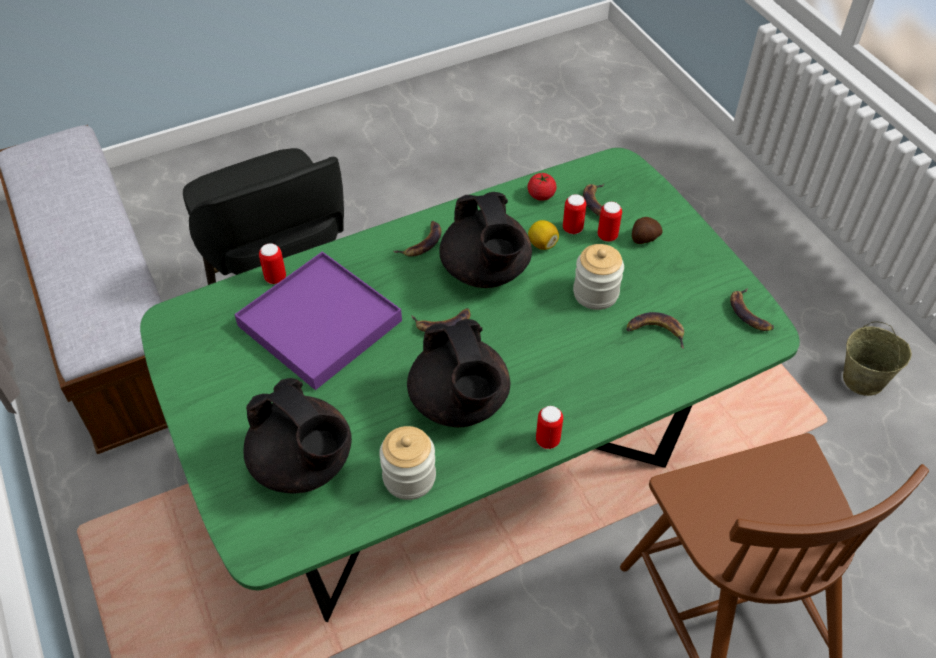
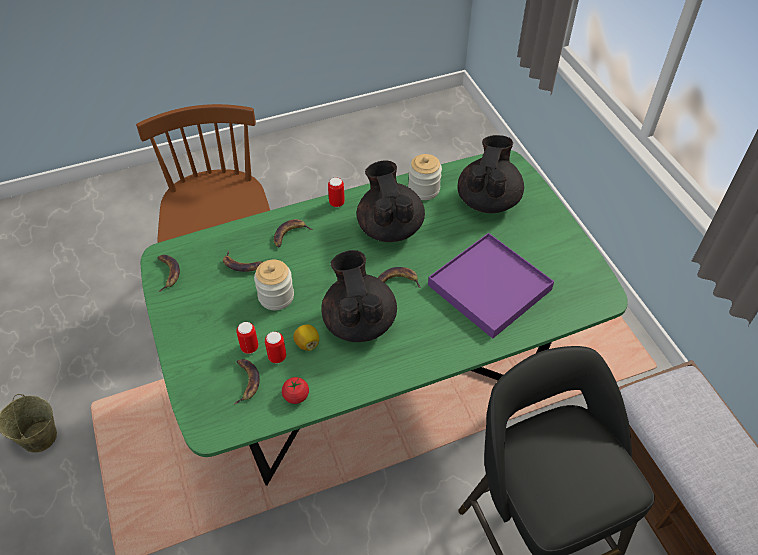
camera: 175 degrees left, 0 degrees up
(275, 278) = (530, 327): can -> none
(304, 464) = (488, 200): black teapot -> black teapot turned 60 degrees clockwise
(422, 243) = (409, 352): banana -> banana (290, 235)
(644, 239) = (219, 342): potato -> none

